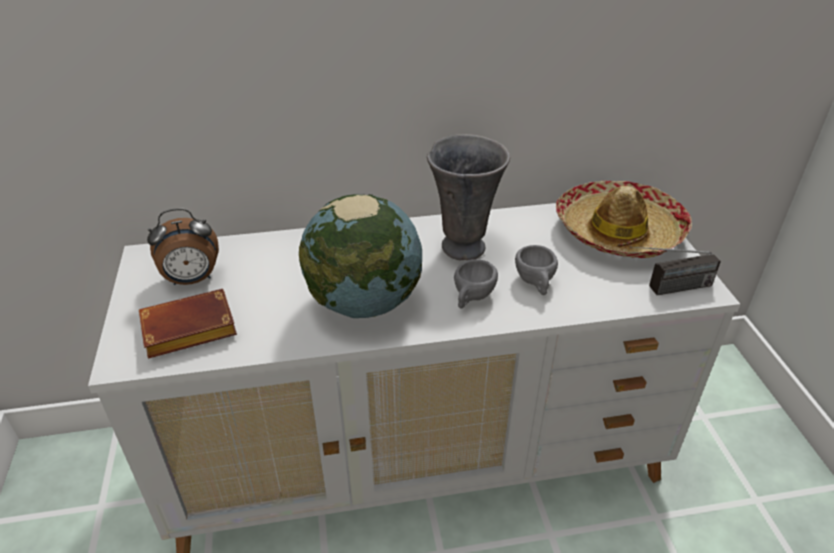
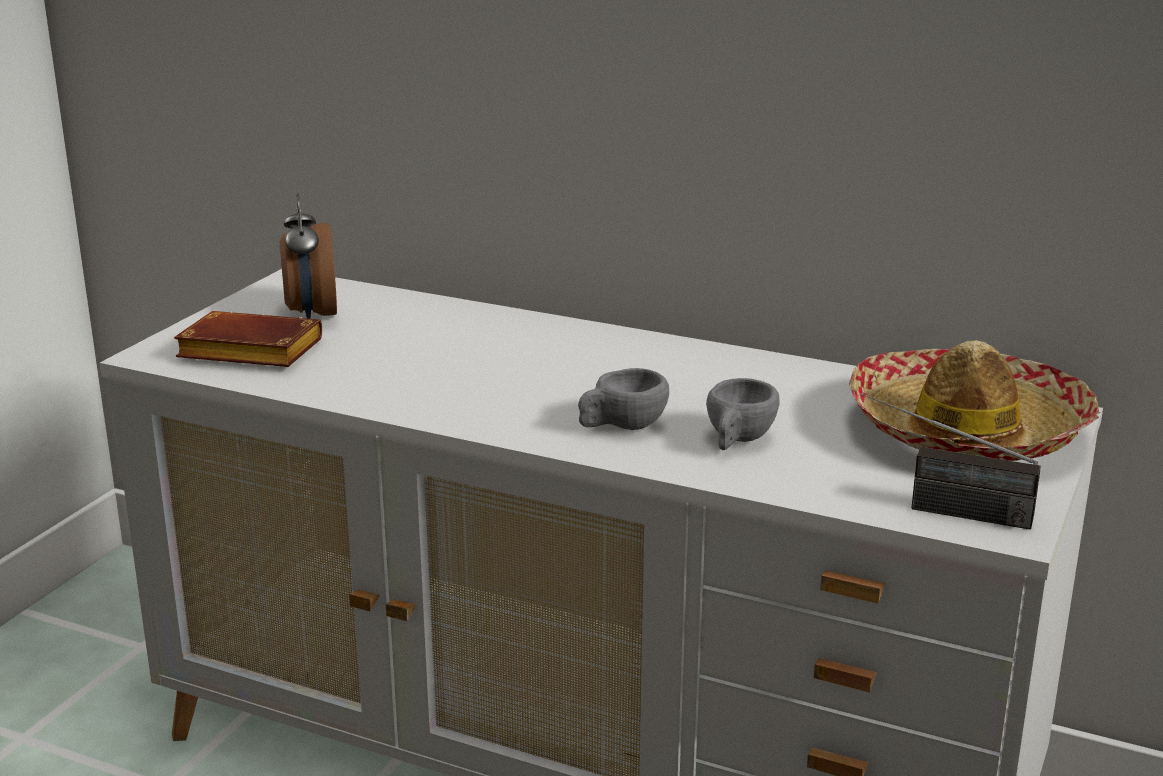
camera: 35 degrees right, 15 degrees down
(192, 280) = (311, 314): alarm clock -> alarm clock turned 60 degrees clockwise
(364, 302) = (475, 389): globe -> none
(463, 246) = (689, 378): grey vase -> none

